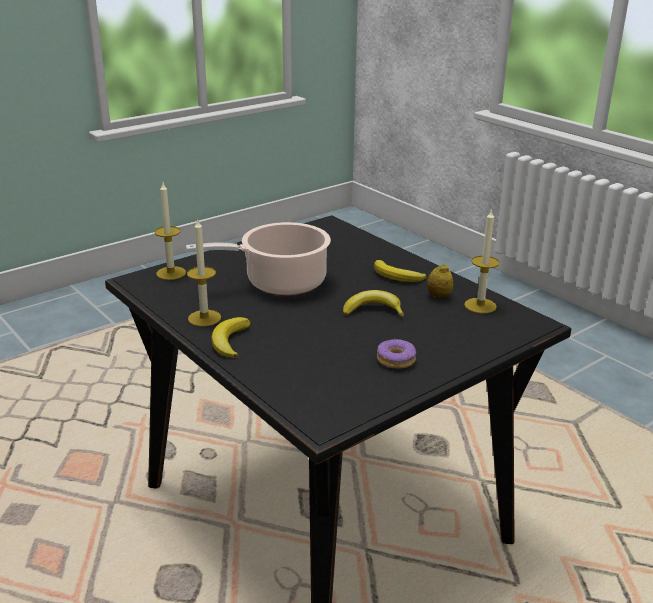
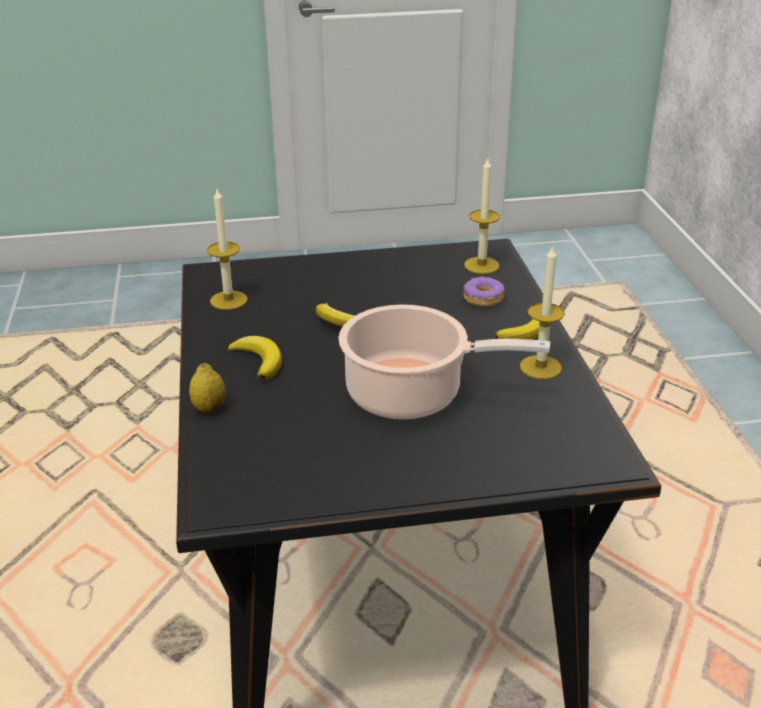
camera: 150 degrees left, 5 degrees up
(171, 273) = (555, 459): candle -> candle (481, 265)
(396, 360) = (382, 274): donut -> donut (483, 299)
(438, 296) = (252, 322): lemon -> lemon (209, 408)

